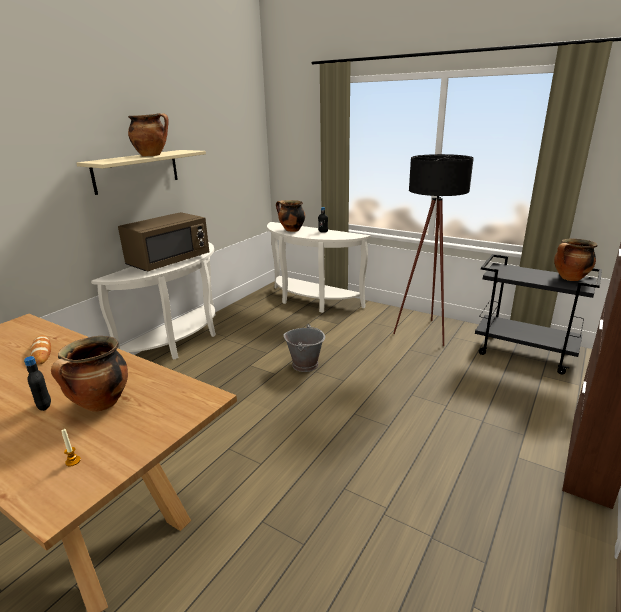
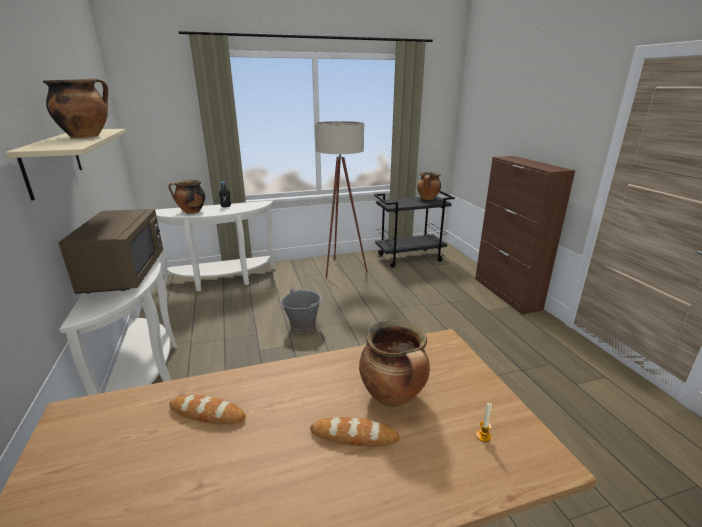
camera: 50 degrees left, 0 degrees up
(44, 406) = (354, 436): black bottle -> bread
(425, 330) = (341, 267): black floor lamp -> beige floor lamp

